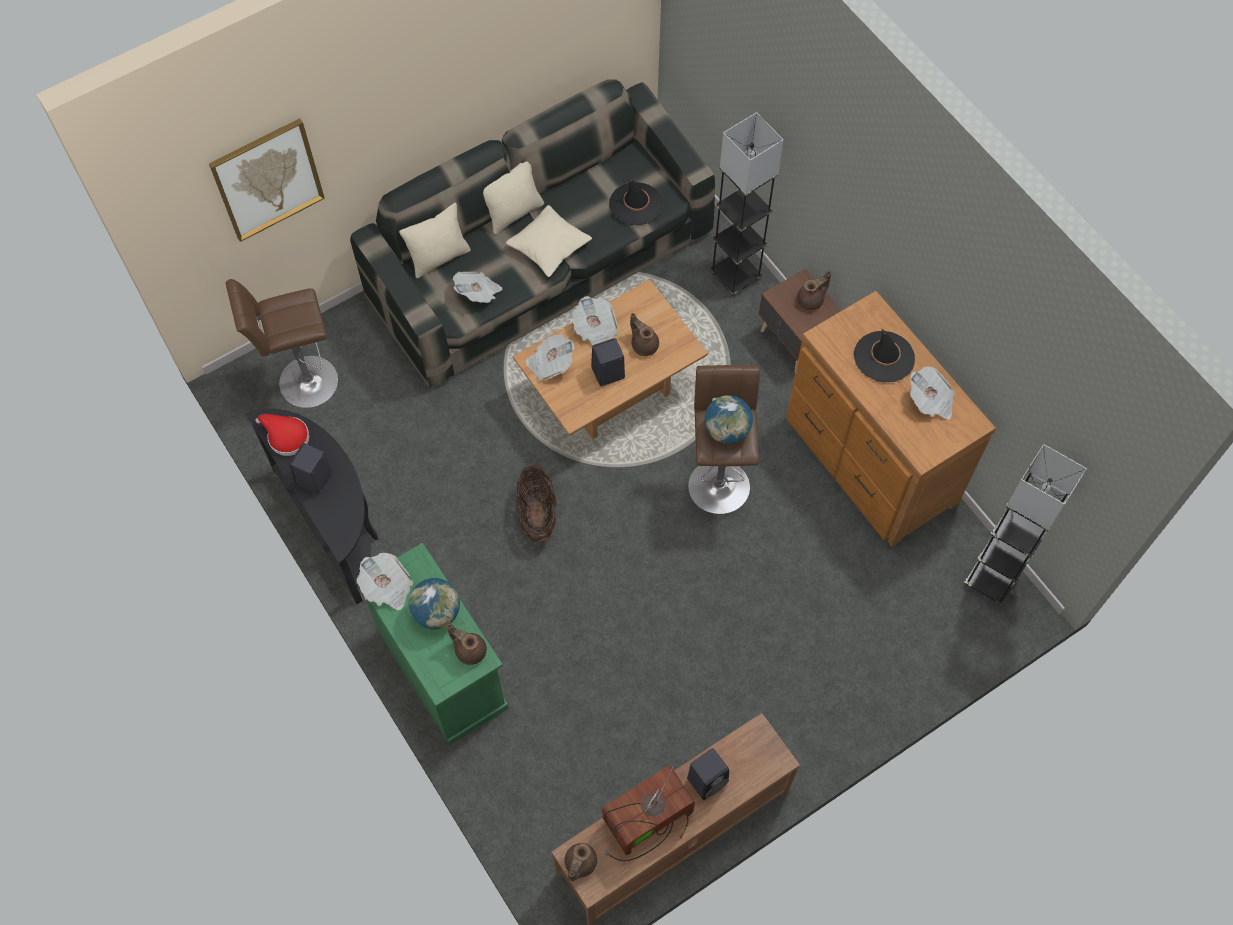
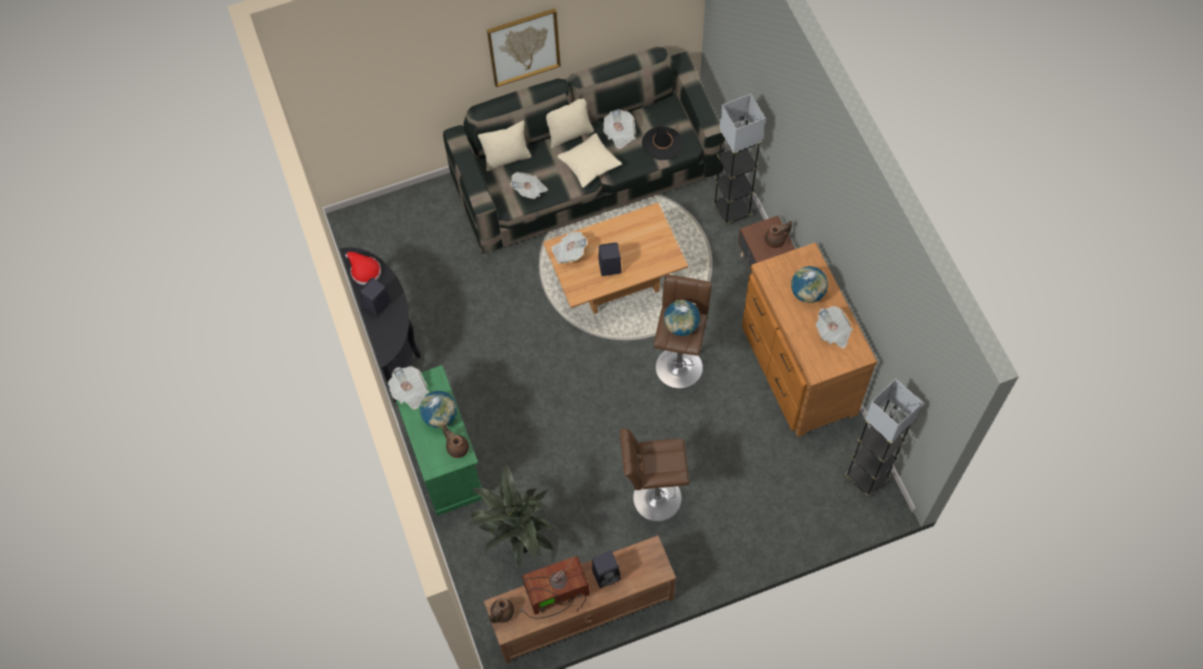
camera: 15 degrees right, 0 degrees up
(267, 179) = (384, 84): picture -> picture (524, 47)
(304, 383) = (393, 233): brown stool -> brown stool (653, 498)
(537, 514) = (539, 362): basket -> none
(569, 764) = (519, 547): none -> potted plant
(595, 330) = (608, 233): newspaper -> newspaper (619, 134)
(644, 344) = (642, 251): brown teapot -> none
(884, 357) = (807, 293): black hat -> globe

